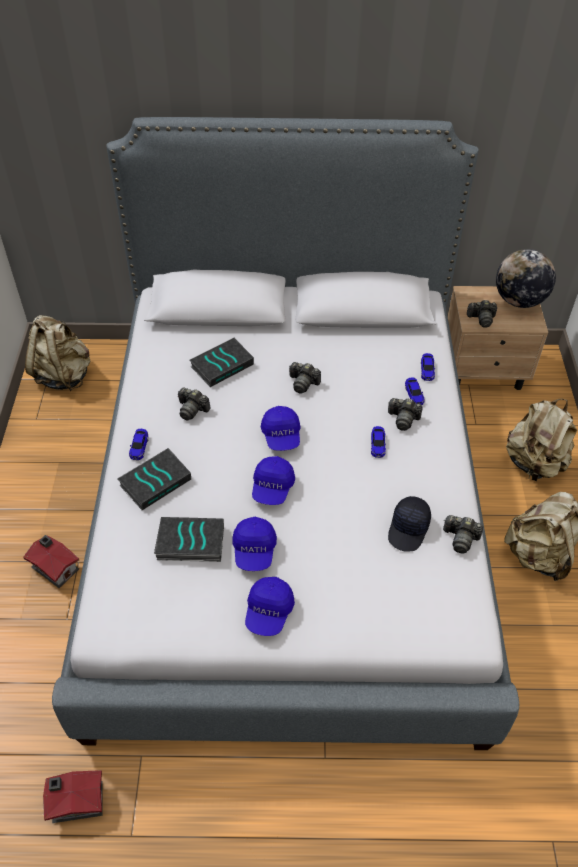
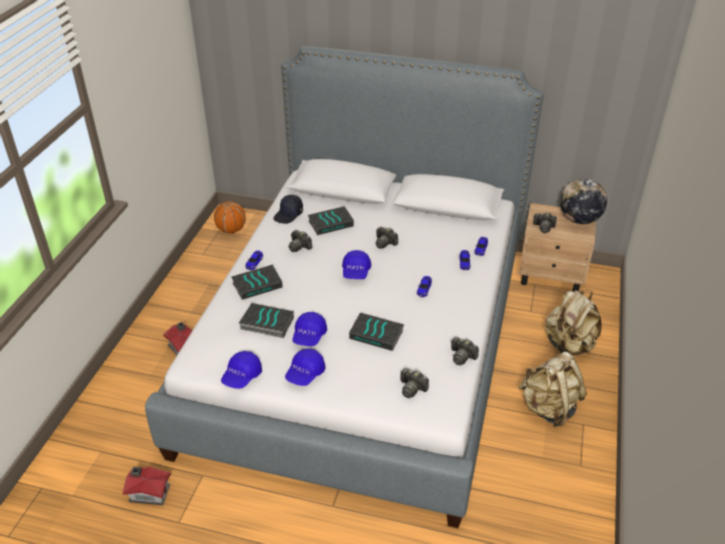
camera: 15 degrees right, 10 degrees down
(64, 375) = (231, 230): beige backpack -> basketball
(272, 488) = (337, 302): blue cap -> blue cap (242, 376)
(341, 527) = (377, 334): none -> book
(403, 419) = (450, 276): camera -> camera (412, 388)
(409, 529) = (426, 344): black cap -> black cap (288, 215)

